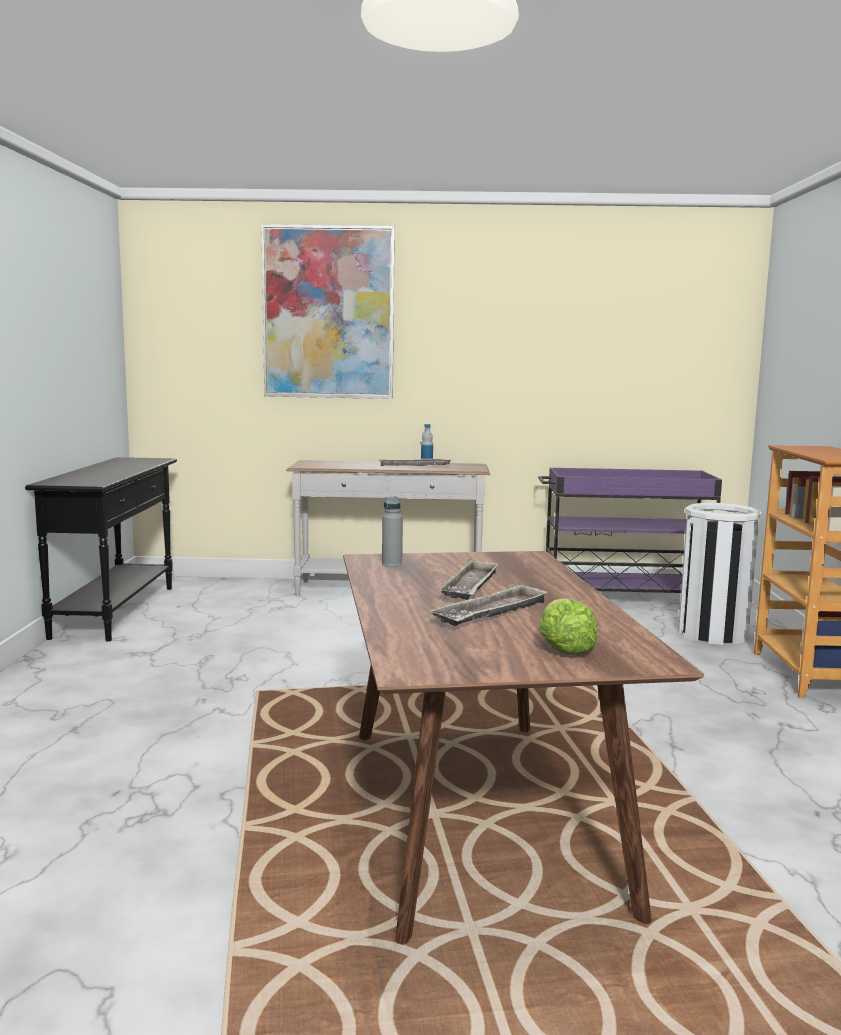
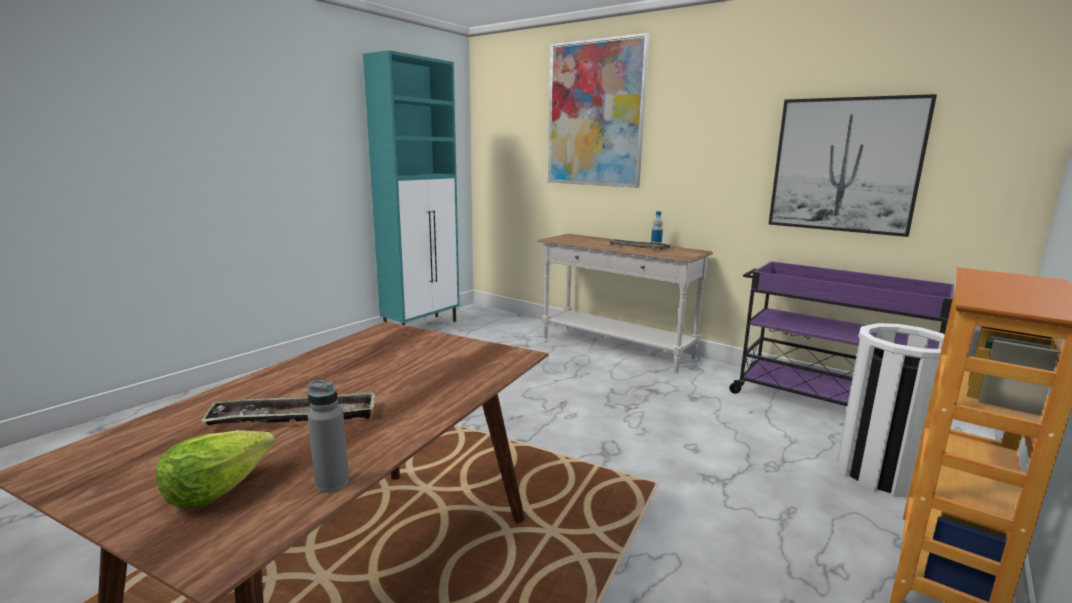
camera: 35 degrees right, 5 degrees up
(116, 611) = (422, 326): black console table -> turquoise cabinet
(392, 564) = (385, 339): grey bottle -> grey bottle (332, 482)
(470, 587) = (369, 380): tray -> none
(604, 370) = (845, 165): none -> picture

